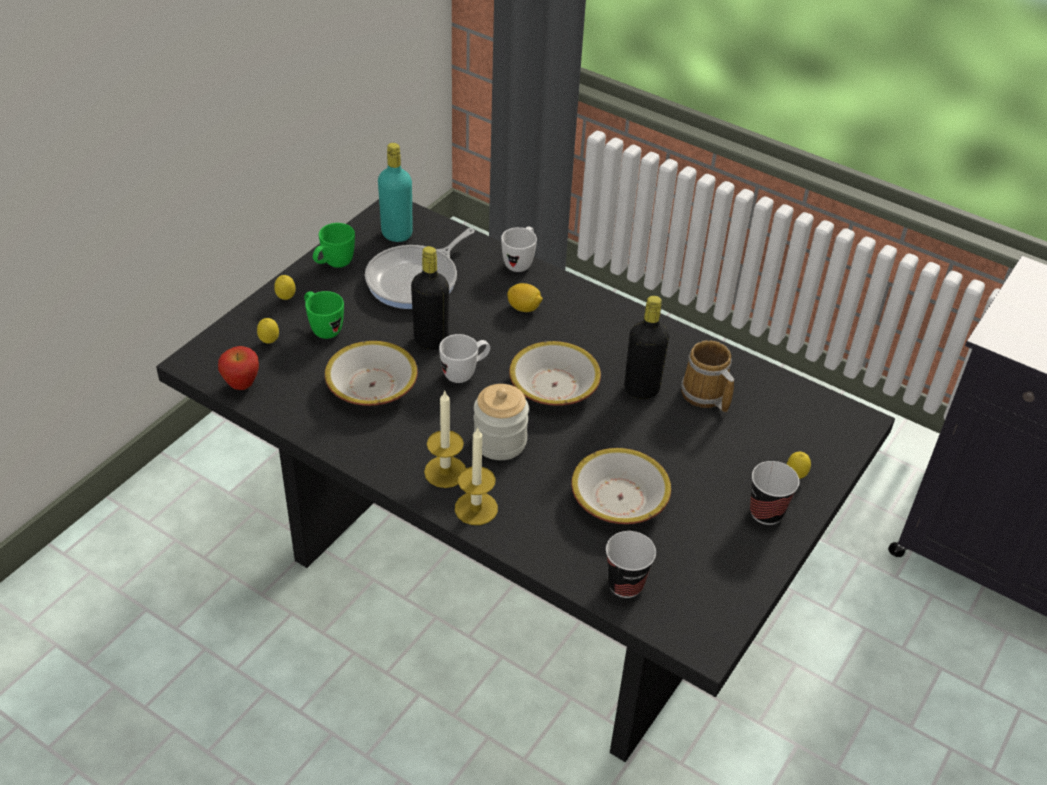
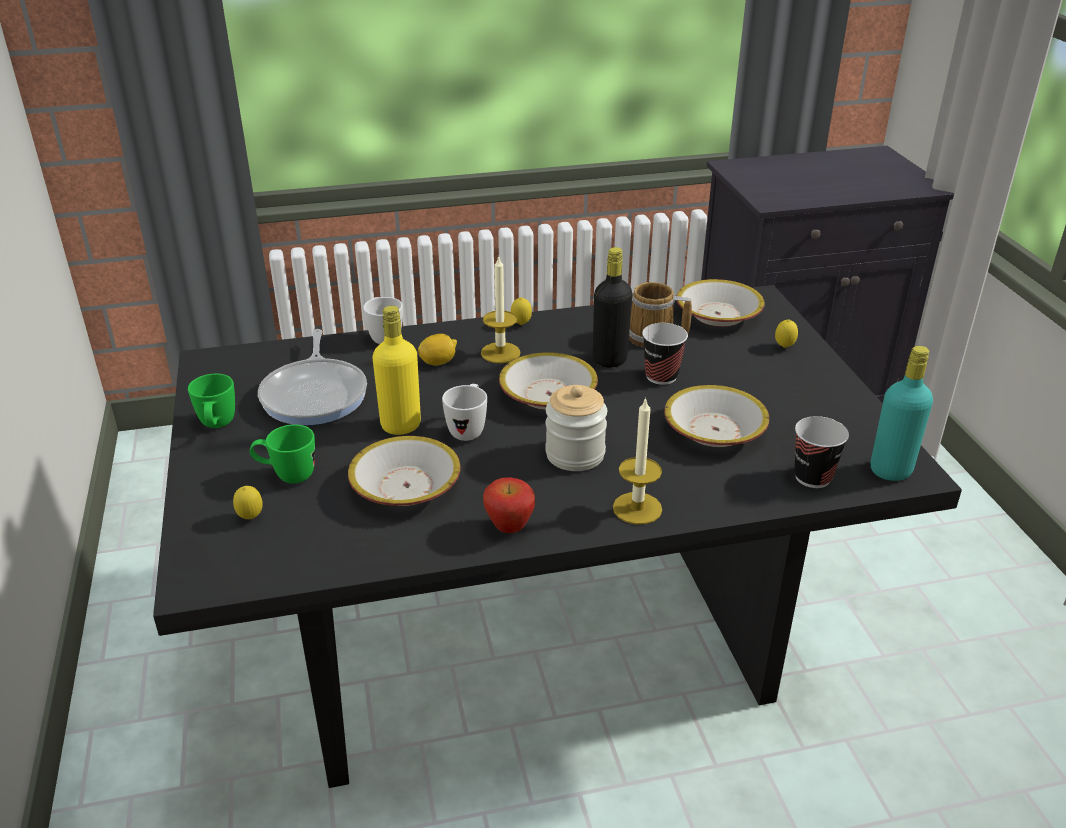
camera: 45 degrees left, 10 degrees down
(241, 385) = (280, 567): apple -> apple (509, 528)
(286, 299) = (211, 477): lemon -> lemon (521, 324)
(397, 234) = (241, 374): turquoise bottle -> turquoise bottle (890, 470)
(431, 340) = (401, 425): black bottle -> yellow bottle
(445, 472) = (571, 502): candle -> candle (500, 353)
(766, 512) = (806, 377): cup -> cup (661, 376)
(792, 411) = (717, 315): none -> bowl

